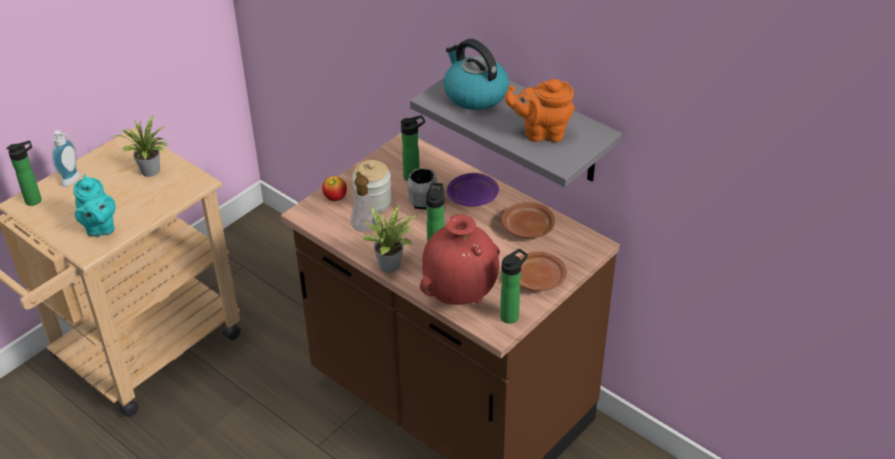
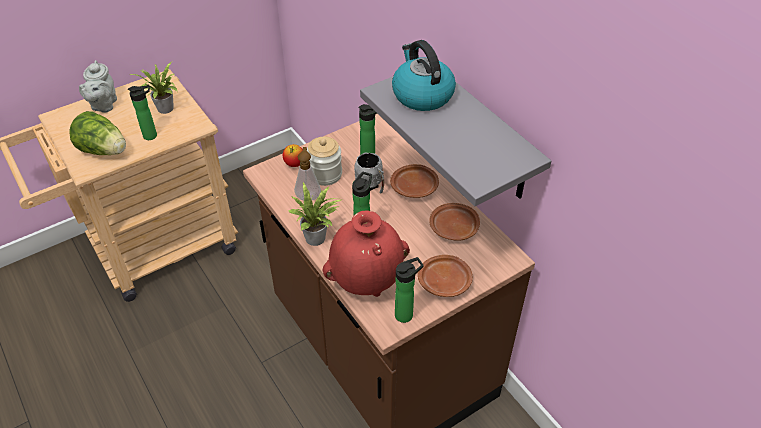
camera: 15 degrees right, 5 degrees up
(36, 200) = (68, 116): bottle -> bottle (152, 135)
(73, 180) = (103, 105): soap dispenser -> grey teapot
(99, 228) = (104, 150): turquoise teapot -> lettuce
(473, 197) = (415, 187): purple plate -> brown plate
(541, 132) = (470, 145): orange teapot -> none

